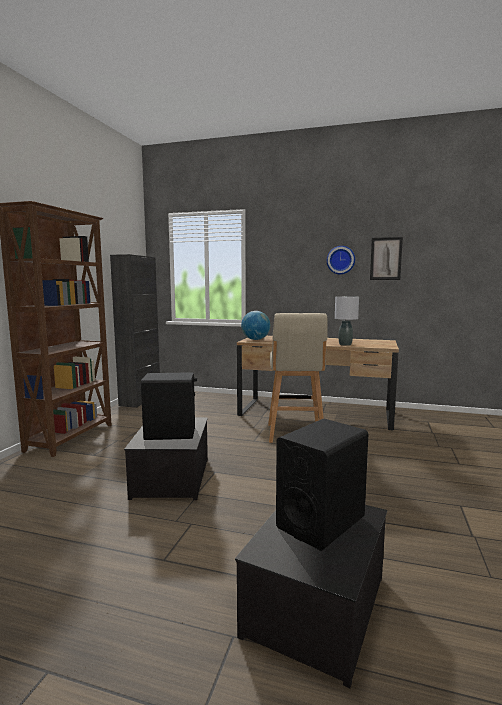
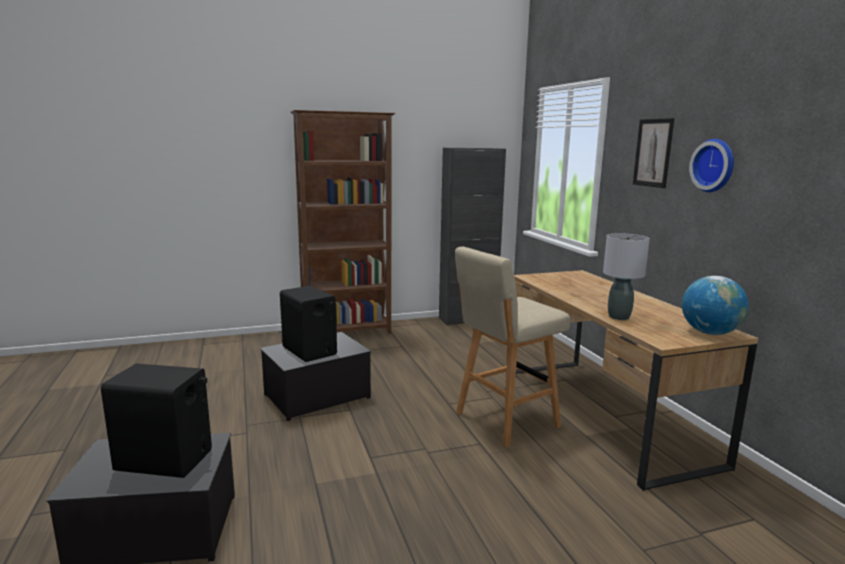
camera: 55 degrees right, 5 degrees up
(255, 339) = (547, 277): globe -> globe (710, 333)
(386, 258) = (789, 168): picture -> picture (653, 153)

